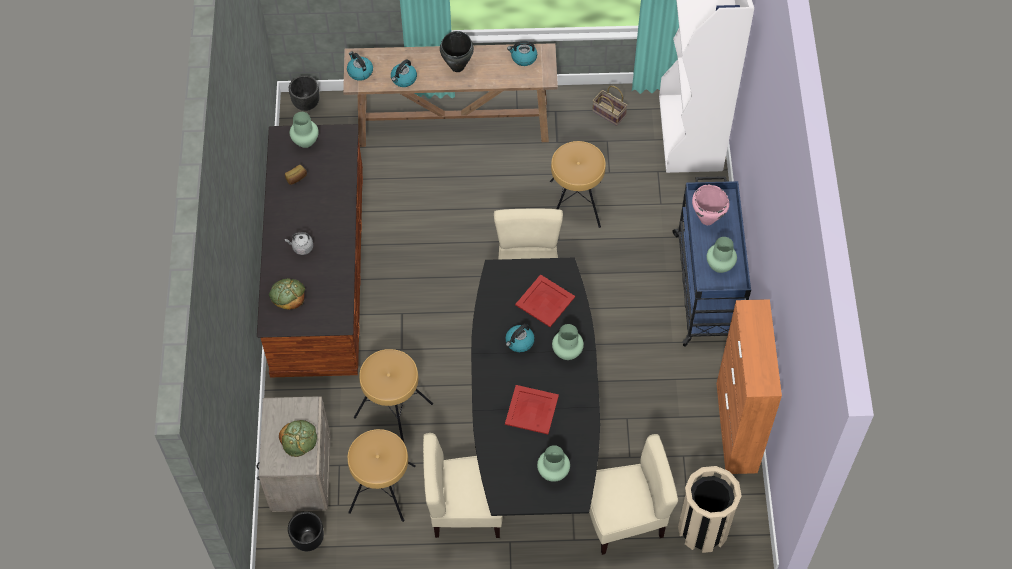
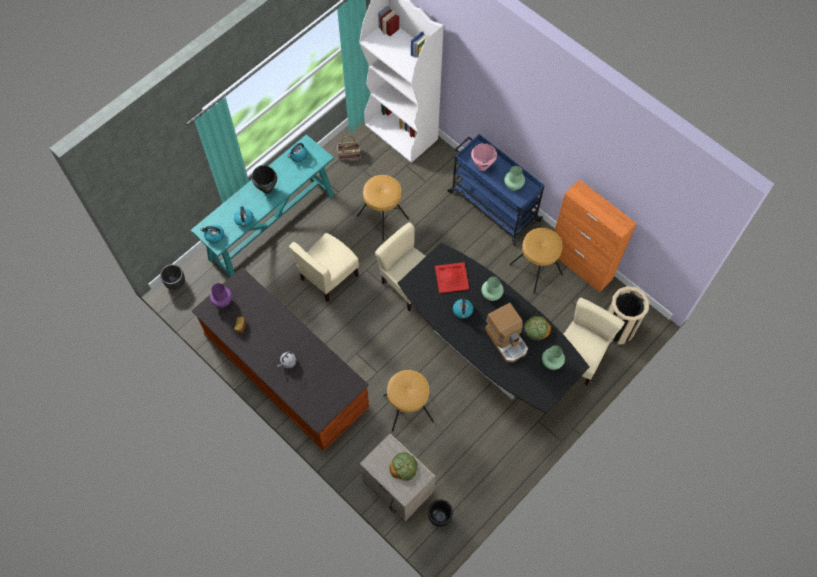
camera: 45 degrees left, 5 degrees up
(287, 295) = (309, 395): bread -> bread (537, 328)
(305, 141) = (222, 301): green vase -> purple vase
(383, 489) = (447, 454): brown stool -> brown stool (536, 269)
(454, 124) = (272, 226): brown console table -> turquoise console table
(465, 509) = (499, 425): beige chair -> beige chair (328, 277)
(532, 409) = (507, 340): red tray -> coffee machine

